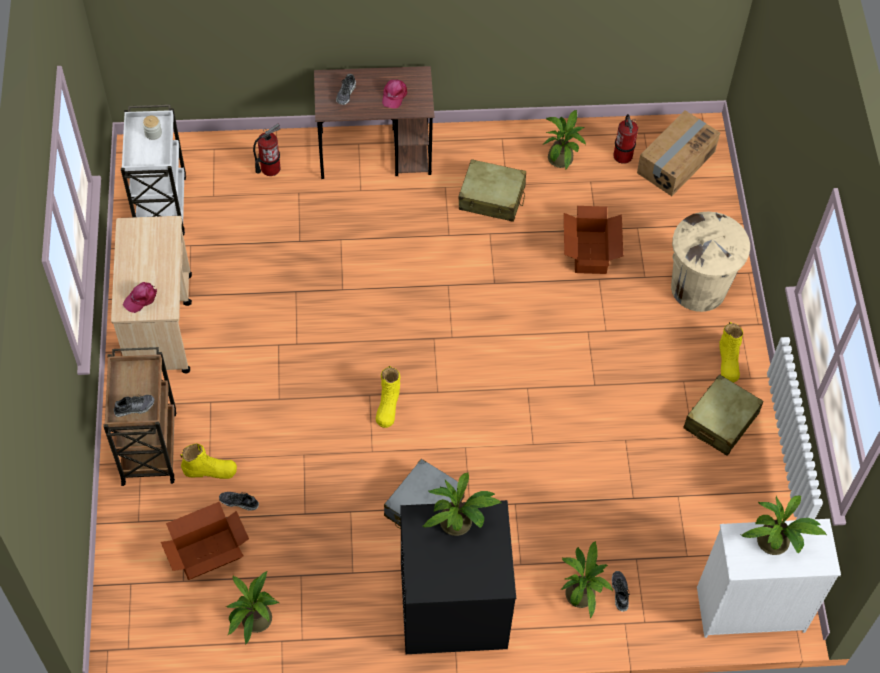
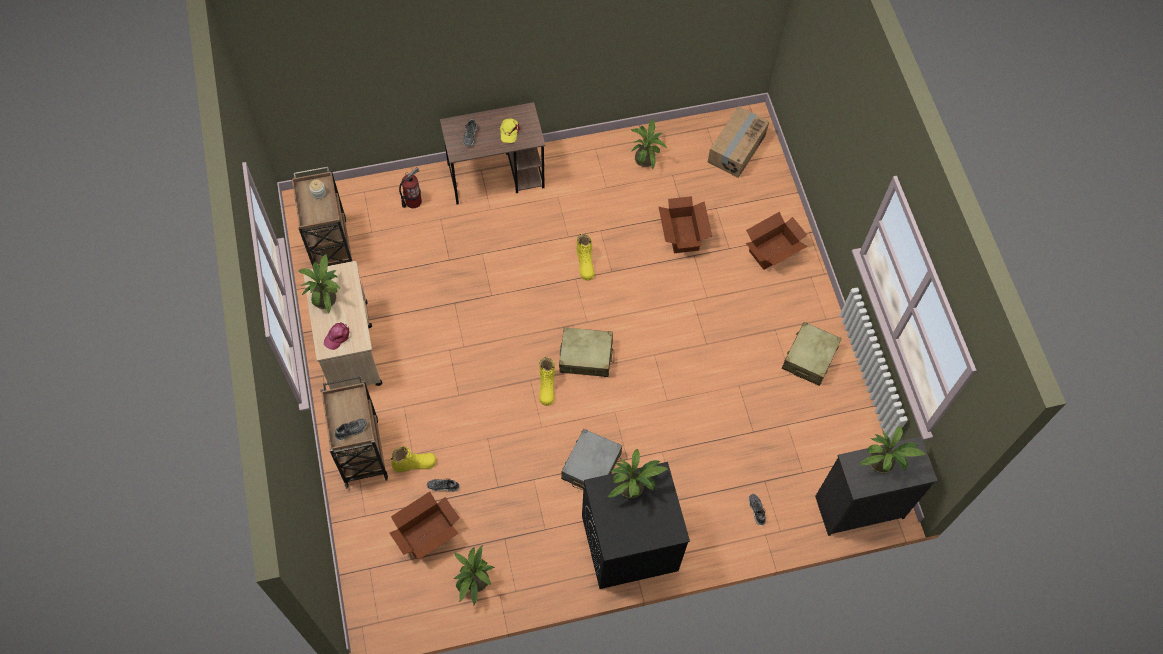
camera: 10 degrees left, 5 degrees up
(161, 204) = (330, 245): white cart -> brown cart
(394, 95) = (509, 131): pink cap -> yellow cap
(492, 198) = (596, 200): beige suitcase -> beige suitcase (586, 356)
(582, 591) = (727, 514): potted plant -> potted plant (326, 296)
(623, 155) = (694, 149): fire extinguisher -> none
(699, 288) = (773, 251): beige trash can -> cardboard box
(728, 361) = (806, 308): yellow boot -> yellow boot (585, 263)
(749, 609) = (858, 507): white dresser -> black dresser

